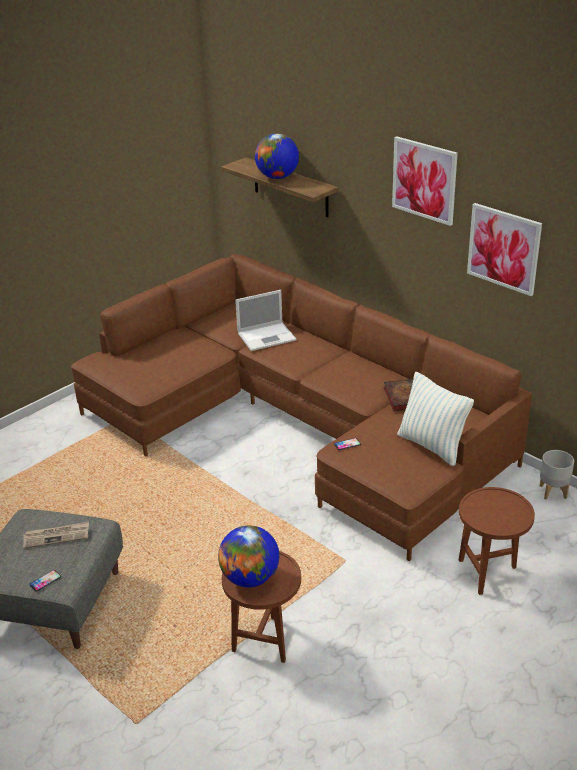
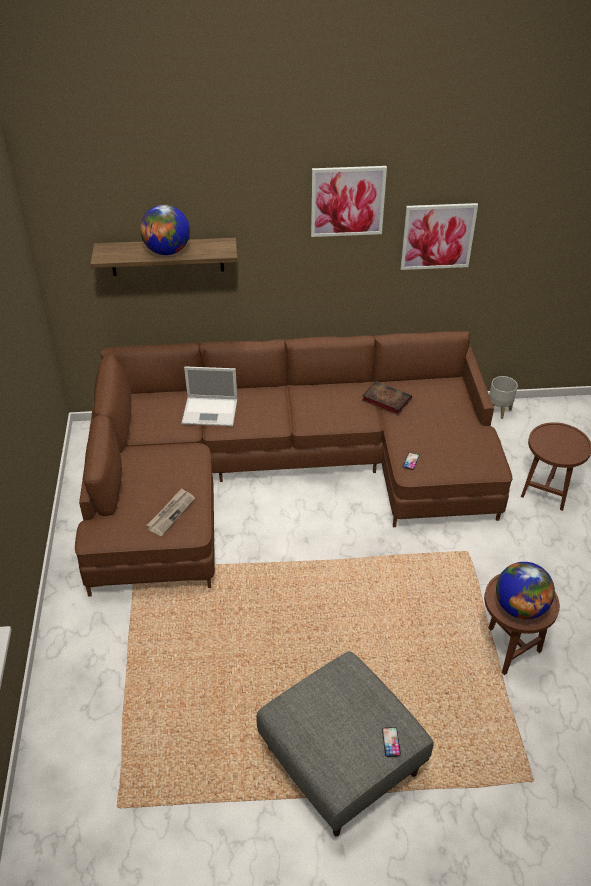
camera: 50 degrees left, 10 degrees up
(57, 536) = (336, 702): newspaper -> newspaper (171, 513)
(267, 336) = (211, 411): laptop -> laptop turned 75 degrees clockwise
(431, 446) = (459, 424): pillow -> none

